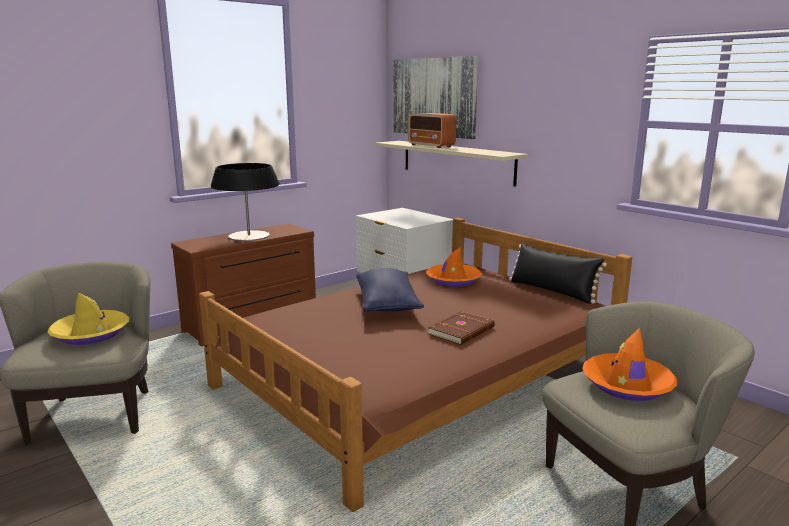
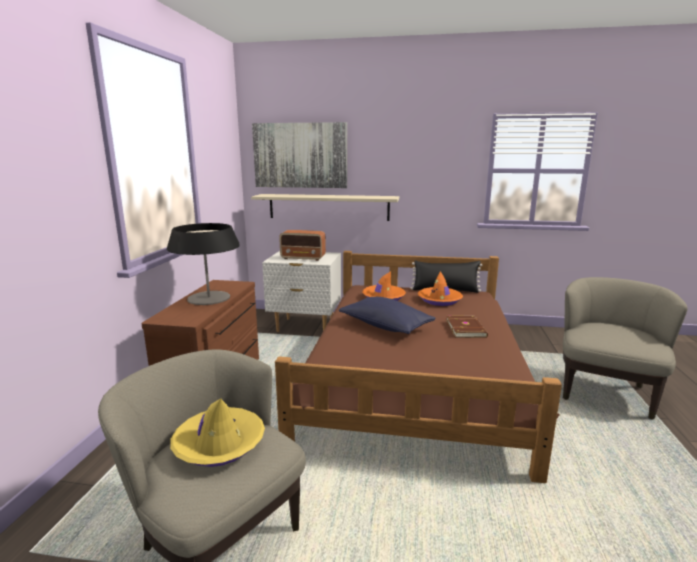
camera: 40 degrees left, 0 degrees up
(431, 146) = (310, 195): radio -> radio (303, 258)
(627, 385) = (605, 330): orange hat -> orange hat (439, 300)

